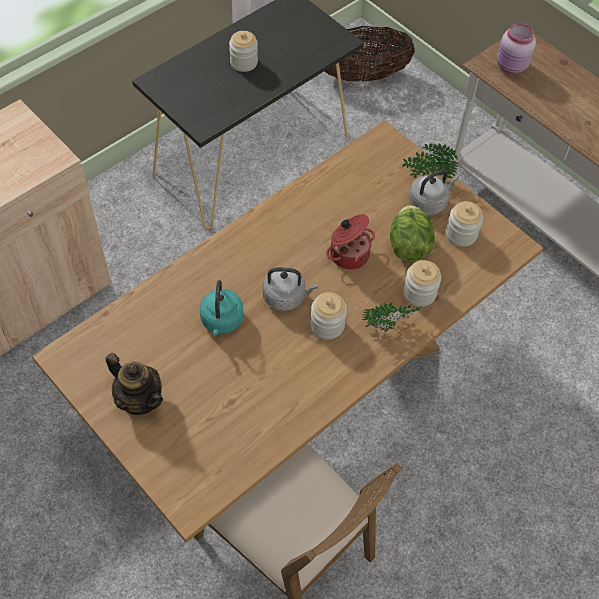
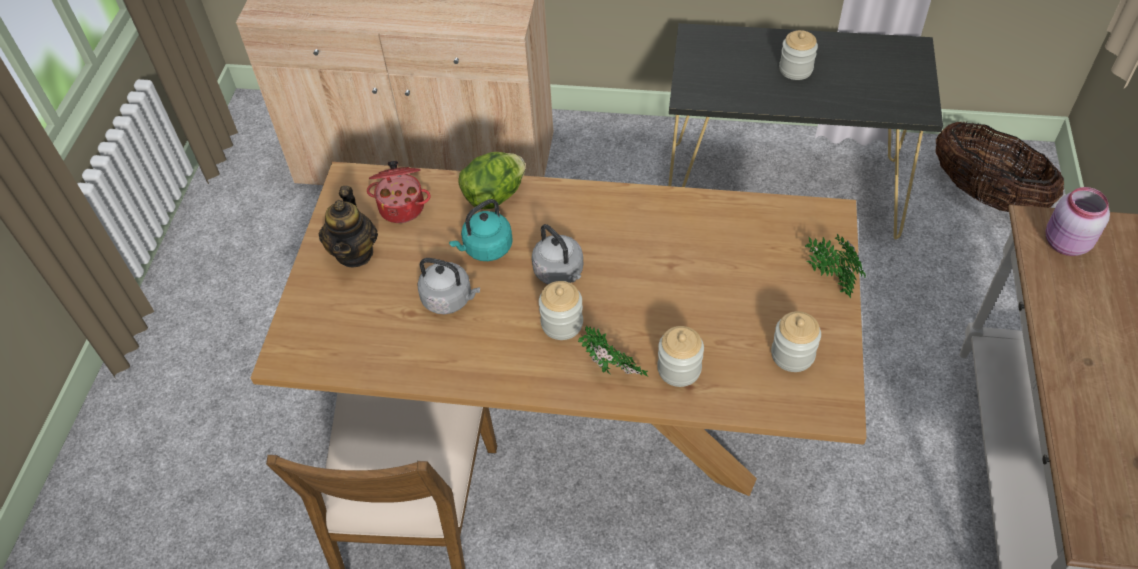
camera: 55 degrees right, 5 degrees down
(348, 254) = (660, 283): cooking pot -> cooking pot (402, 206)
(408, 246) = (725, 322): lettuce -> lettuce (494, 196)
(429, 202) = (799, 302): grey kettle -> grey kettle (450, 299)

